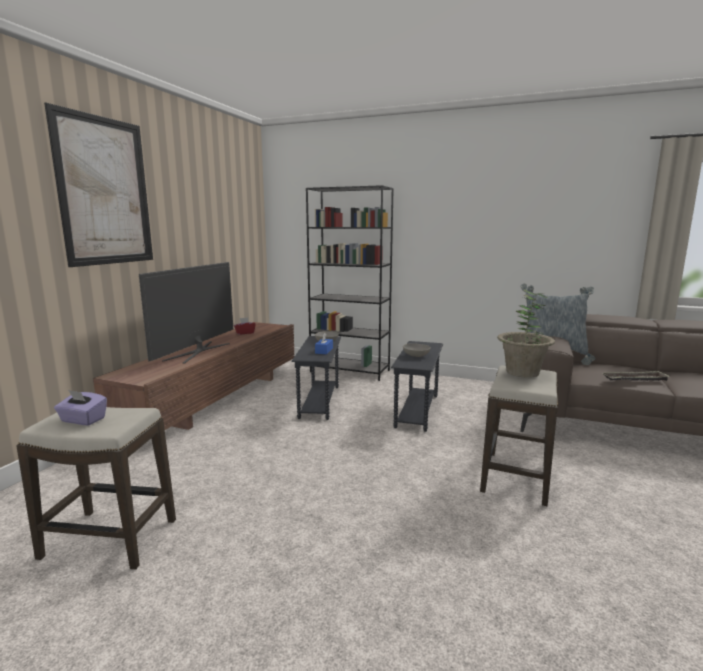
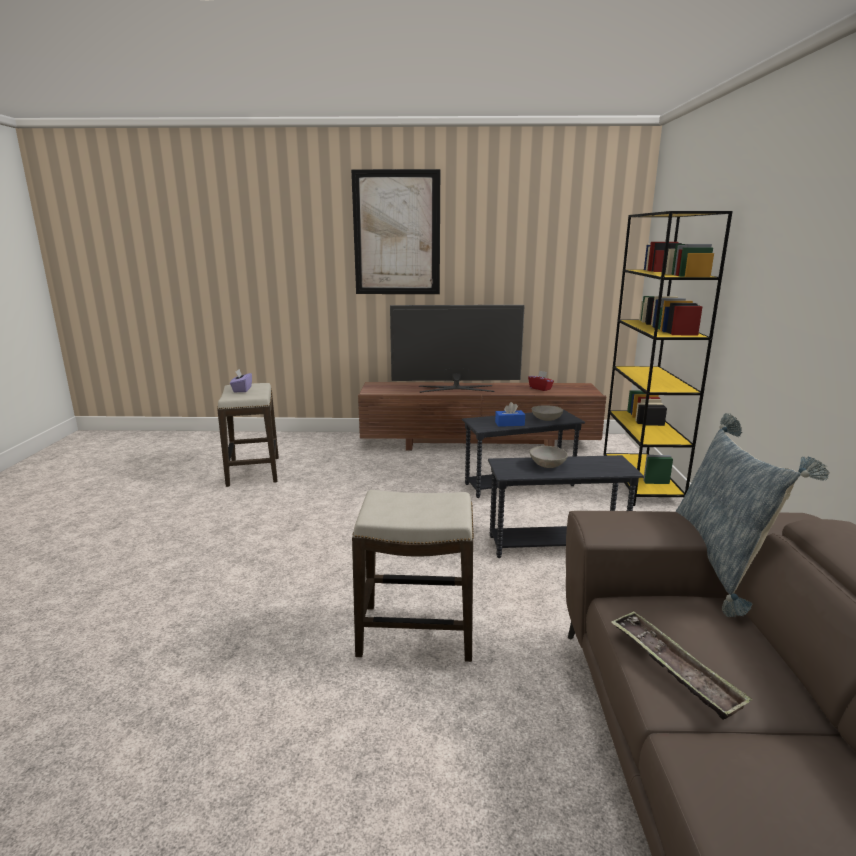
camera: 70 degrees right, 5 degrees up
(350, 371) = (641, 482): grey bookcase -> yellow bookcase
(522, 372) = (439, 503): potted plant -> none

